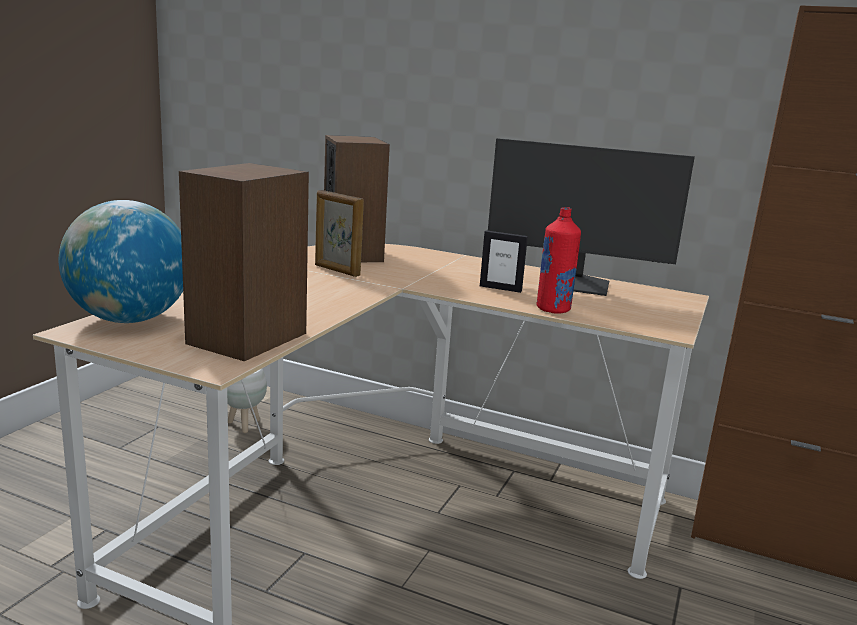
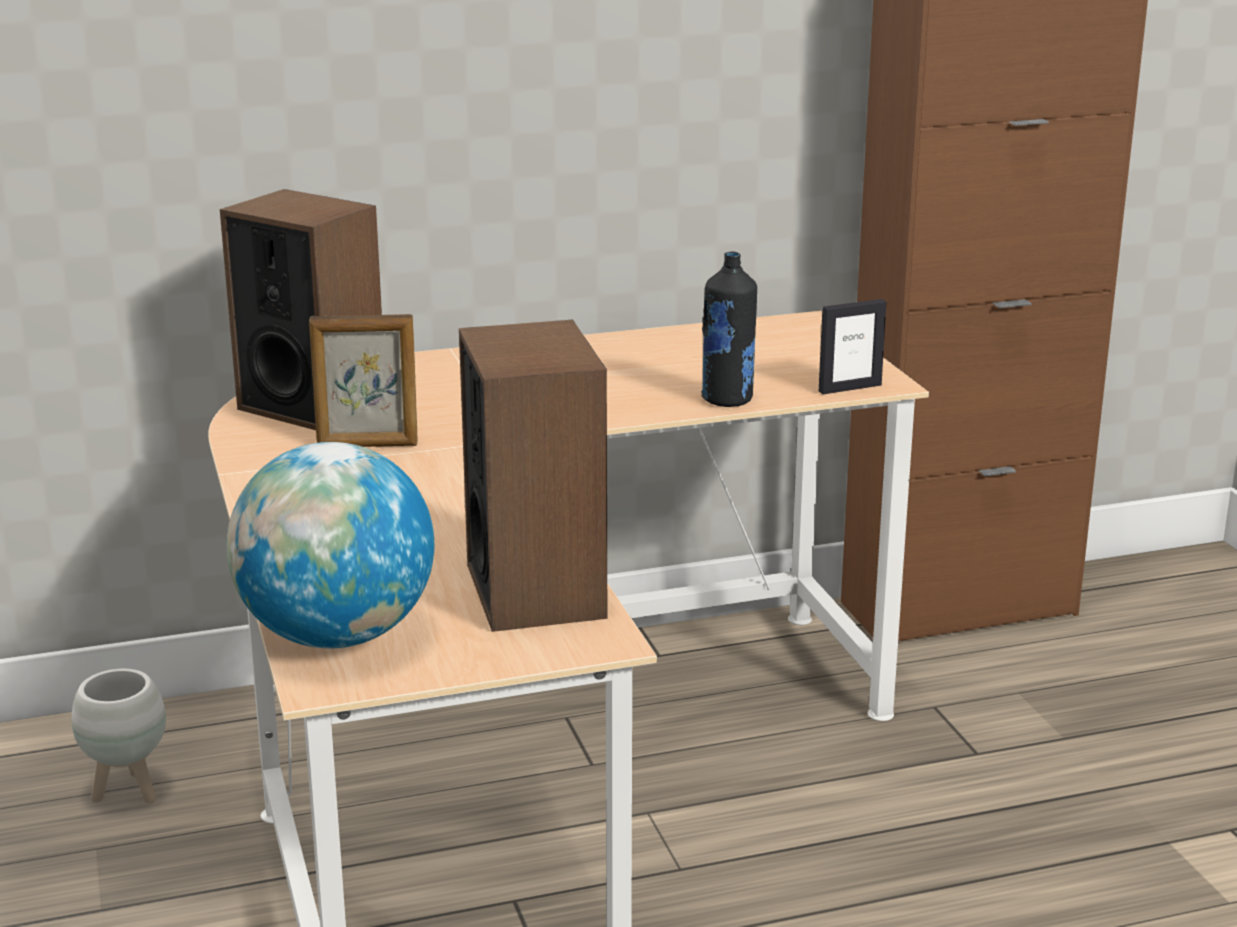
camera: 40 degrees left, 5 degrees up
(500, 288) = (614, 391): picture frame -> picture frame (849, 388)
(553, 309) = (727, 399): red bottle -> black bottle
(575, 285) = (675, 351): monitor -> none

